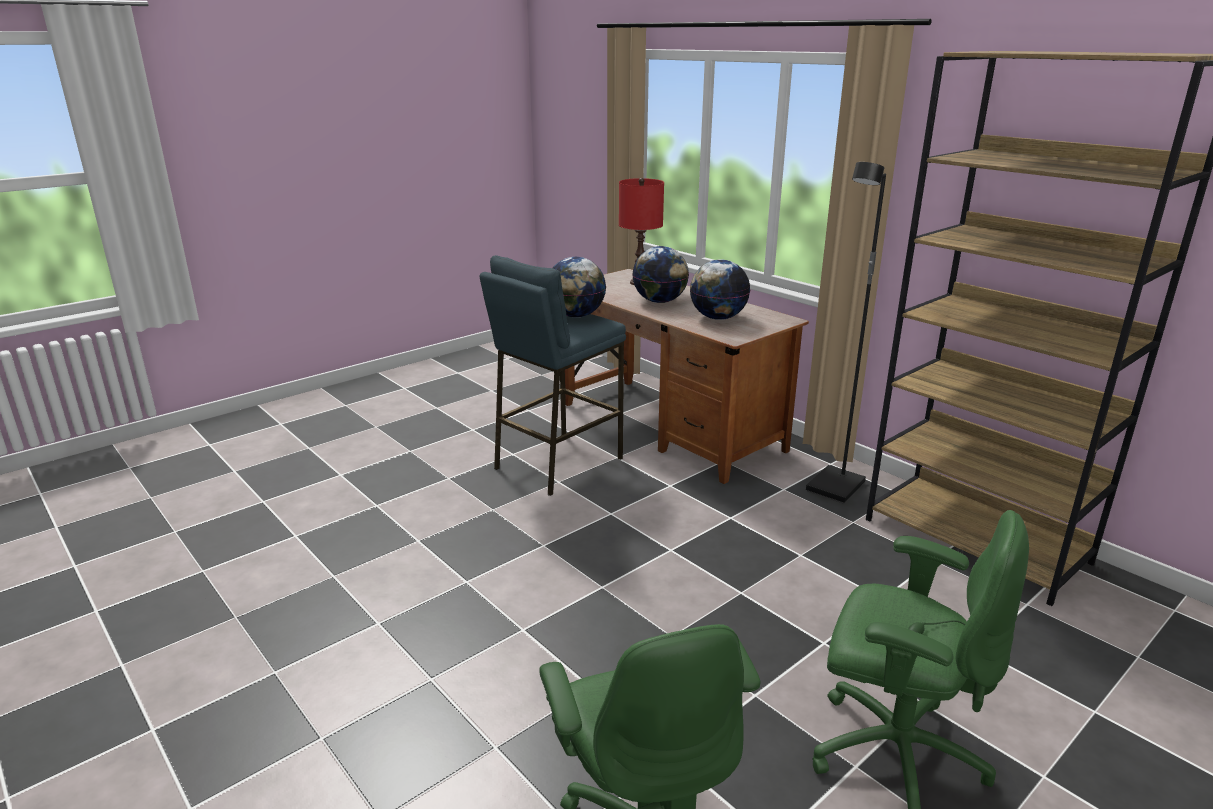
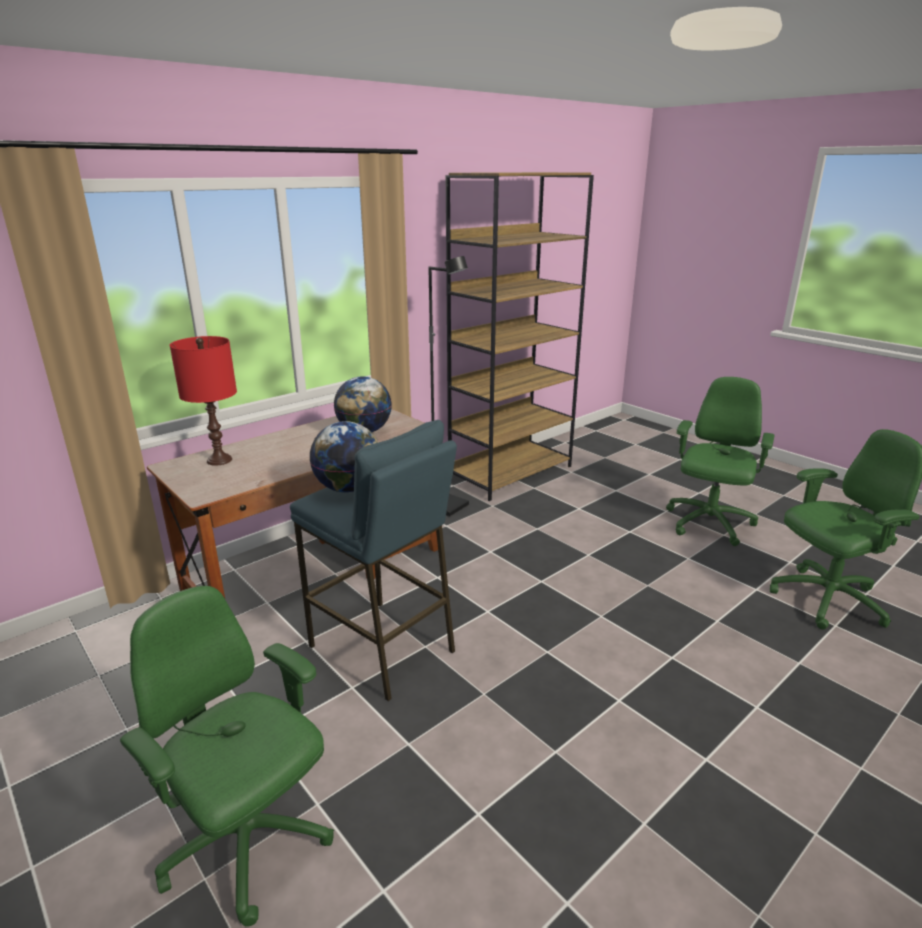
camera: 90 degrees left, 0 degrees up
(391, 434) = (249, 843): none -> green office chair
(660, 301) = (300, 452): globe -> none

